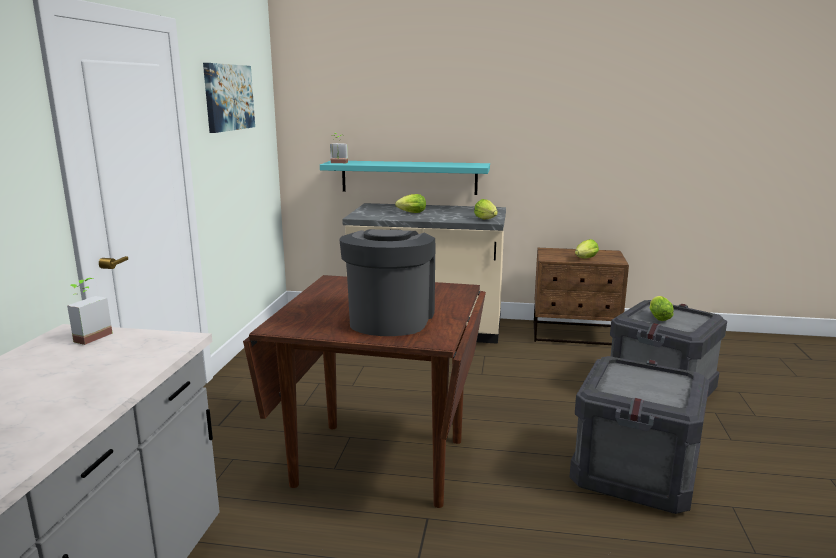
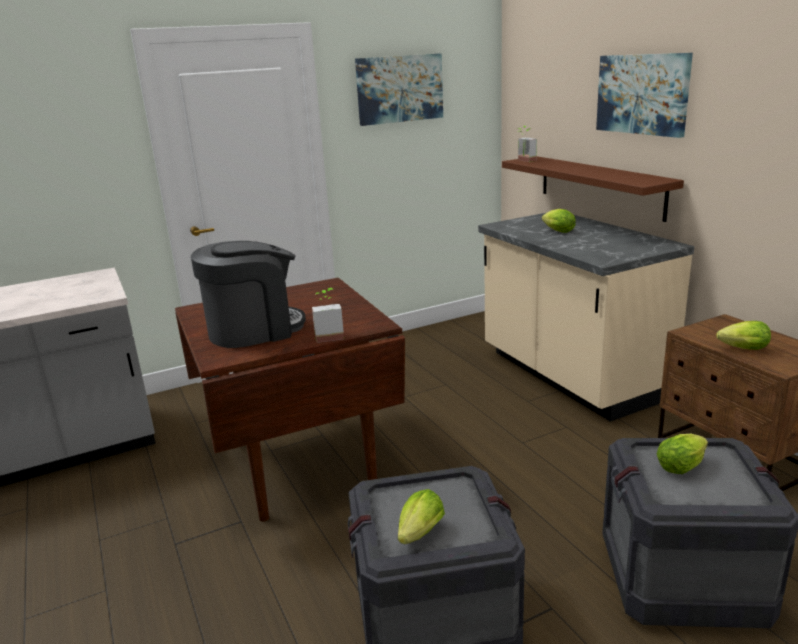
camera: 55 degrees right, 5 degrees up
(88, 336) = (96, 279): potted plant -> potted plant (329, 336)
(409, 177) = (599, 186): turquoise shelf -> brown shelf
(446, 104) = (642, 94): none -> picture
(487, 220) = (604, 257): lettuce -> lettuce (418, 536)

